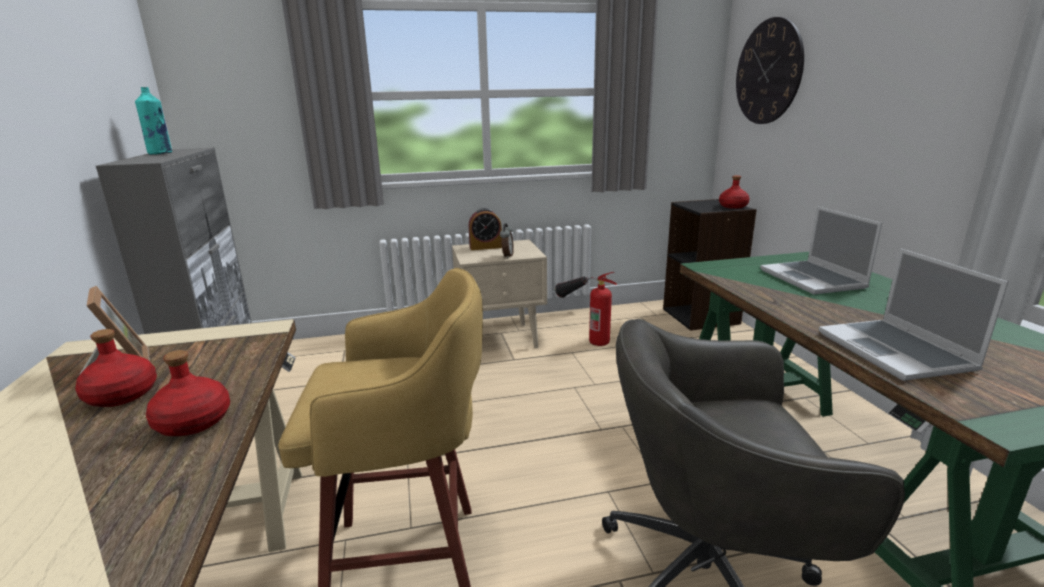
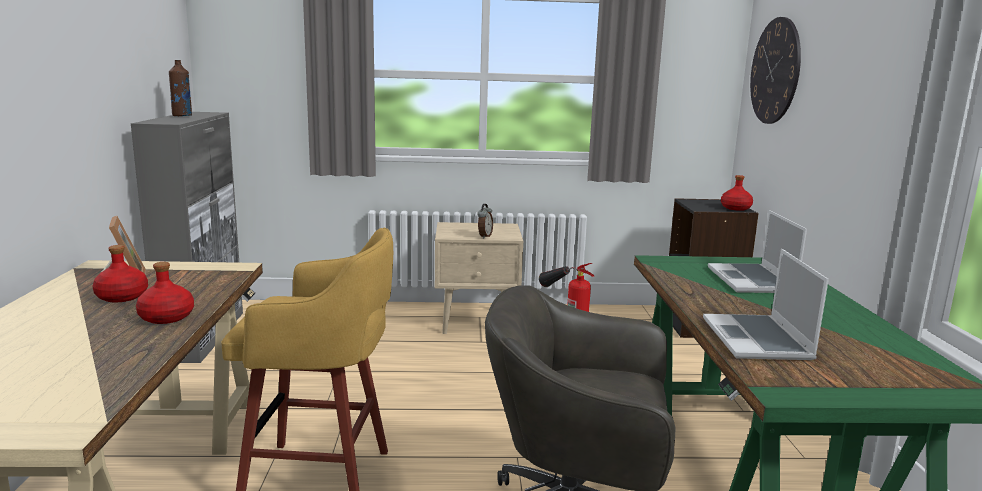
camera: 10 degrees right, 5 degrees down
(160, 154) = (182, 116): turquoise bottle -> brown bottle
(485, 247) = (469, 226): alarm clock -> none

